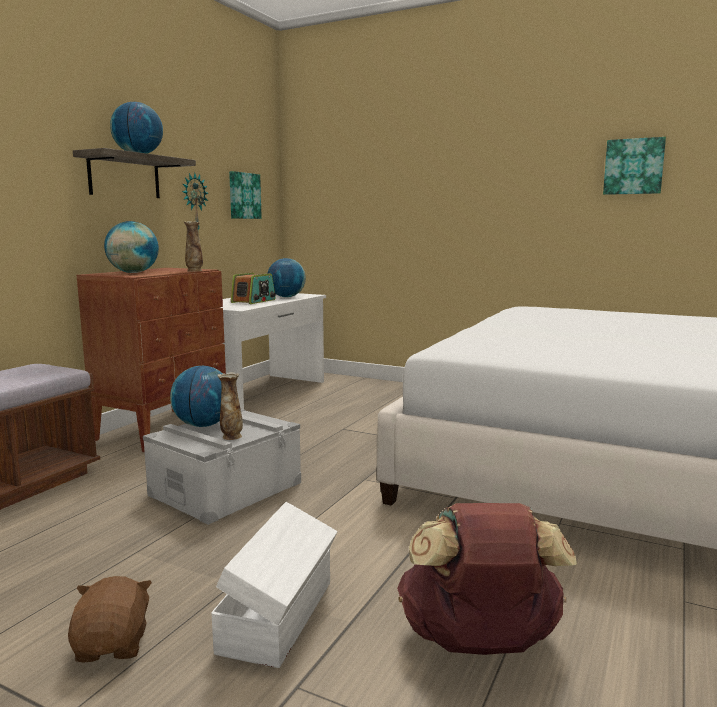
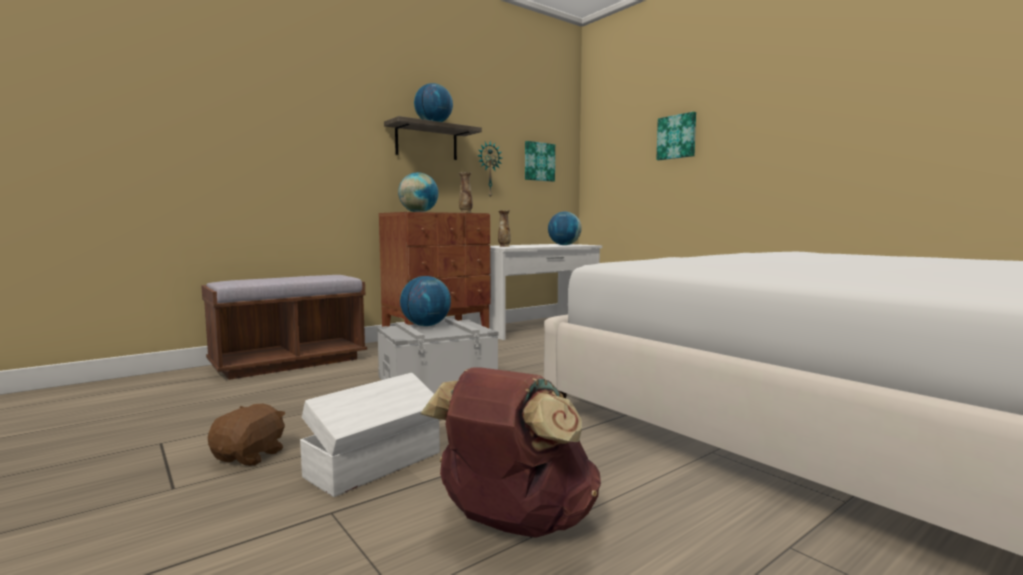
camera: 25 degrees right, 5 degrees down
(231, 437) = (434, 333): vase -> vase (504, 246)
(254, 301) = (531, 245): radio -> none
(633, 166) = (917, 97): picture -> picture (677, 137)

